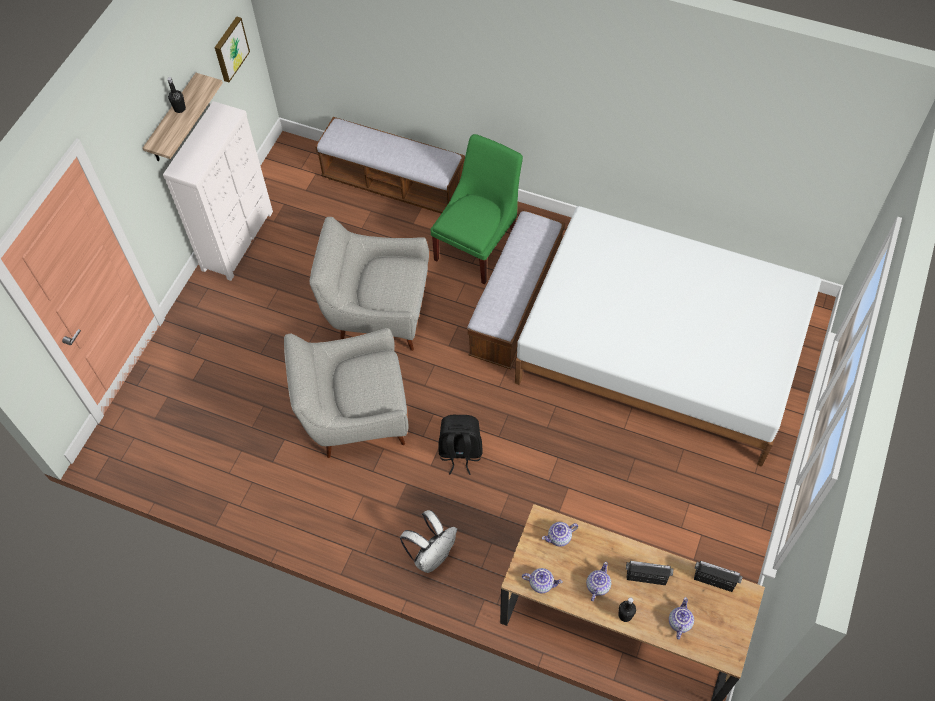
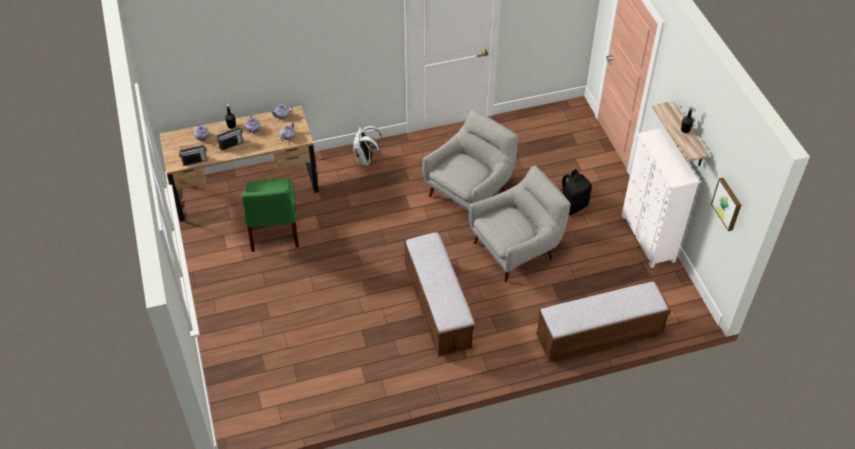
camera: 140 degrees right, 10 degrees down
(460, 453) = (394, 210): black backpack -> black backpack (572, 205)
(479, 245) = (498, 330): green chair -> green chair (273, 232)
(660, 352) = (320, 335): white bed -> none

